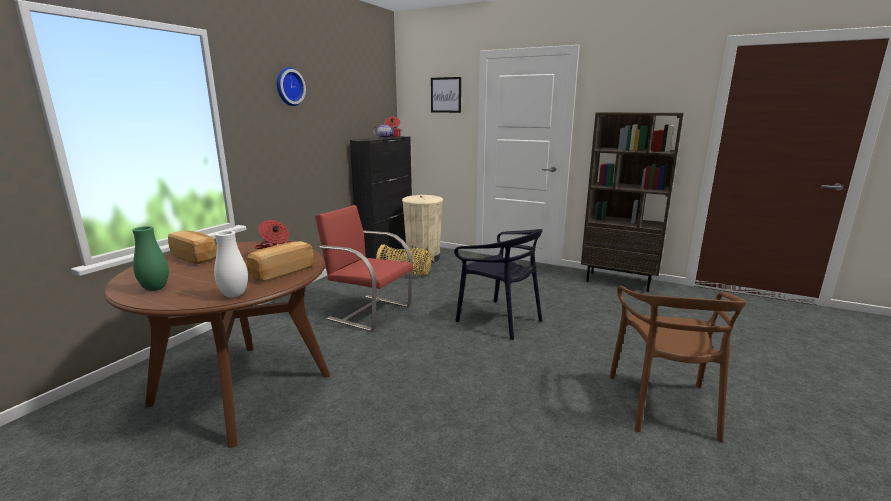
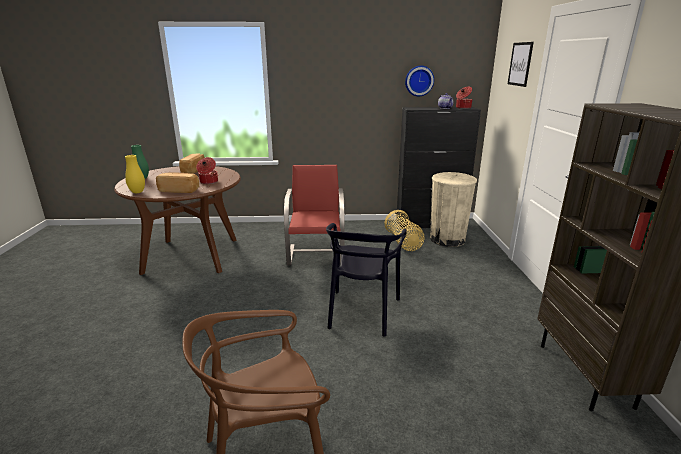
camera: 60 degrees right, 5 degrees up
(234, 295) = (137, 192): white vase -> yellow vase
(288, 86) = (335, 59): wall clock -> wall clock (419, 81)

